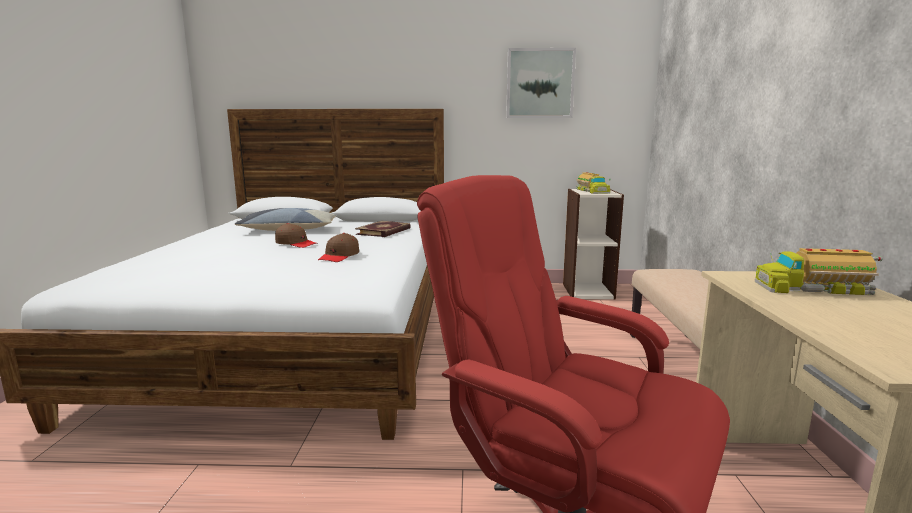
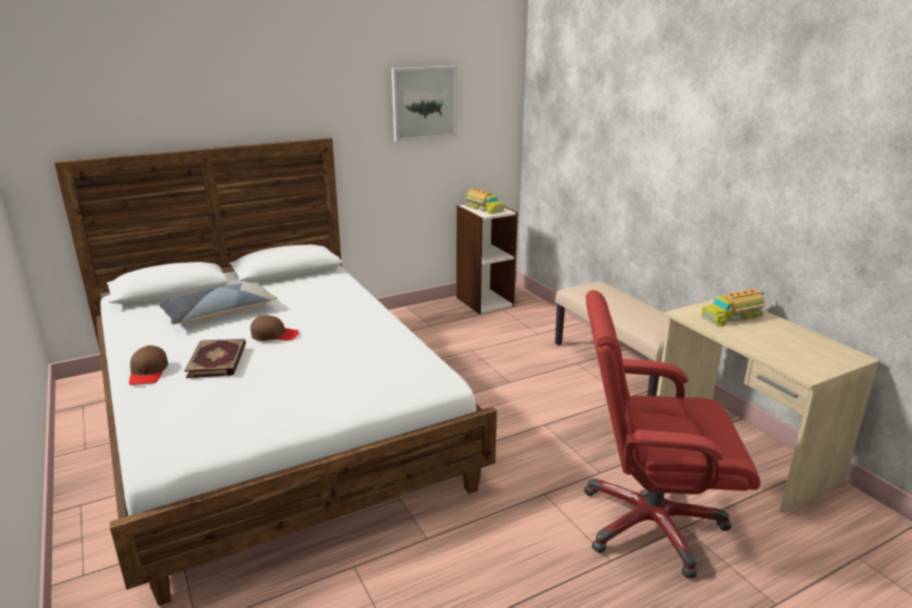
camera: 30 degrees left, 10 degrees up
(339, 256) = (348, 344): brown cap -> brown cap (148, 372)
(384, 231) = (328, 295): book -> book (218, 360)

